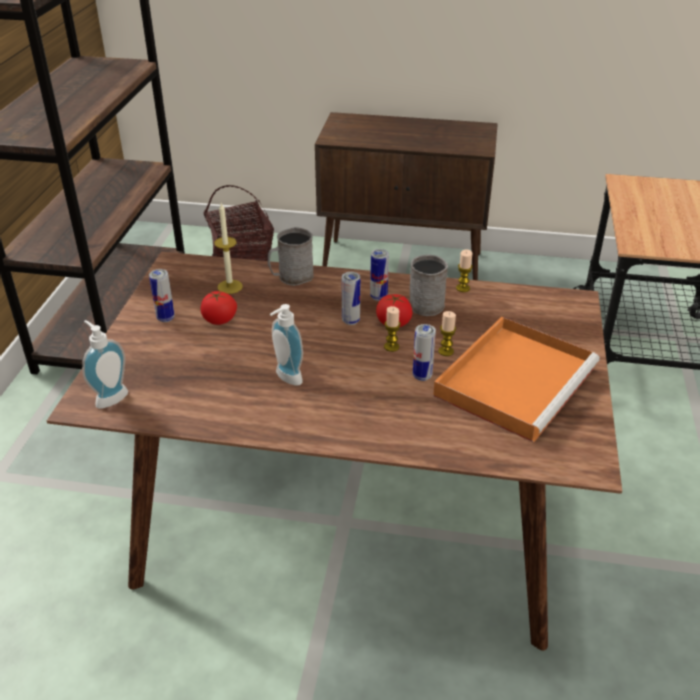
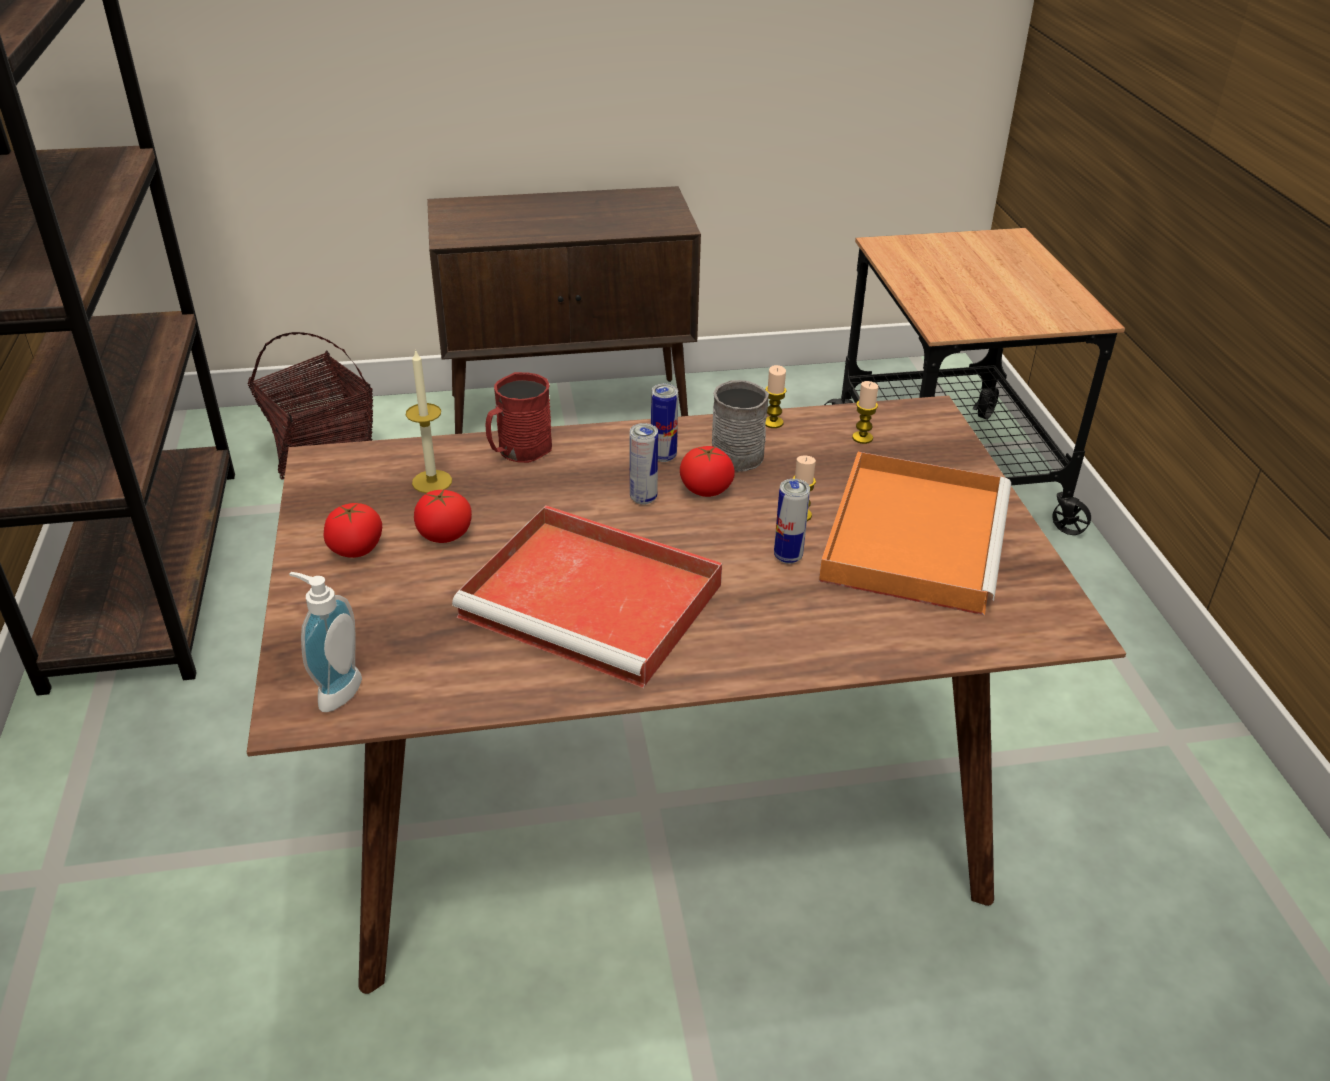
camera: 20 degrees left, 0 degrees up
(165, 318) = (356, 549): can -> tomato
(285, 378) = (596, 601): soap dispenser -> red tray
(291, 277) = (519, 451): grey mug -> red mug
(391, 347) = (722, 524): candle -> candle (862, 438)

